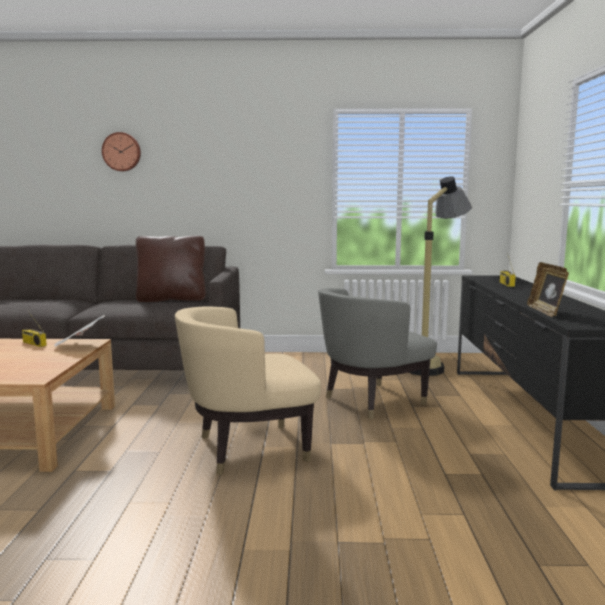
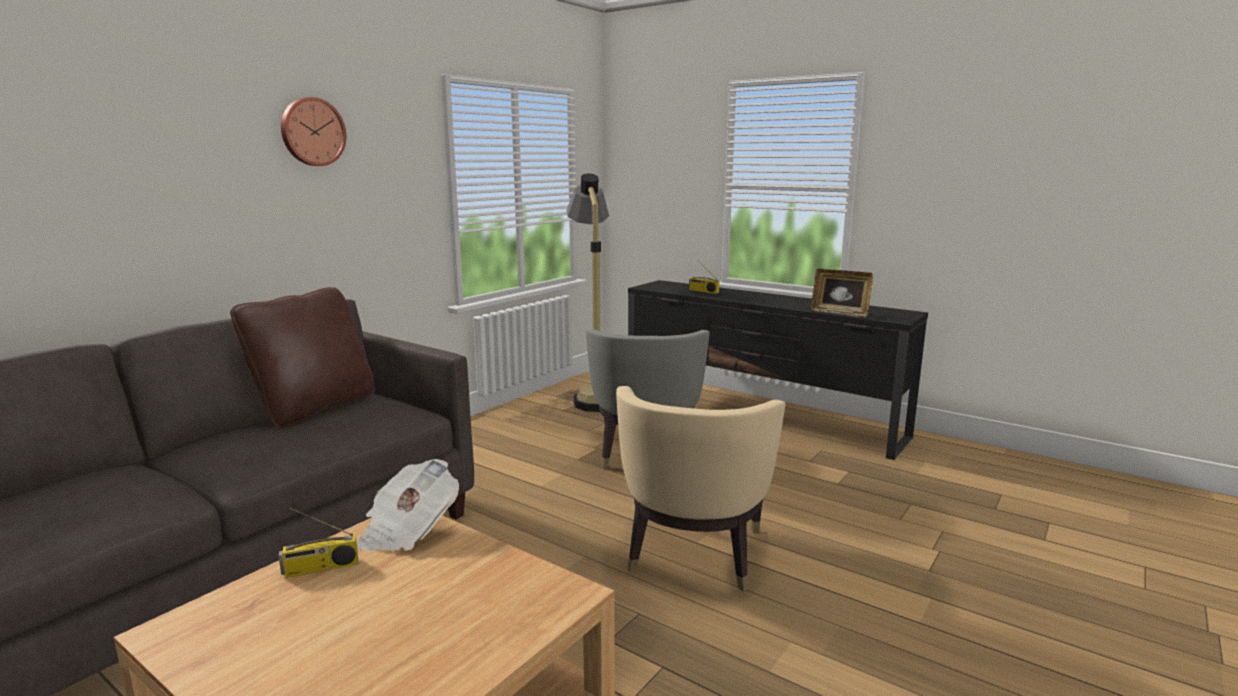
camera: 55 degrees left, 5 degrees up
(122, 152) = (85, 128): wall clock -> wall clock (312, 132)

